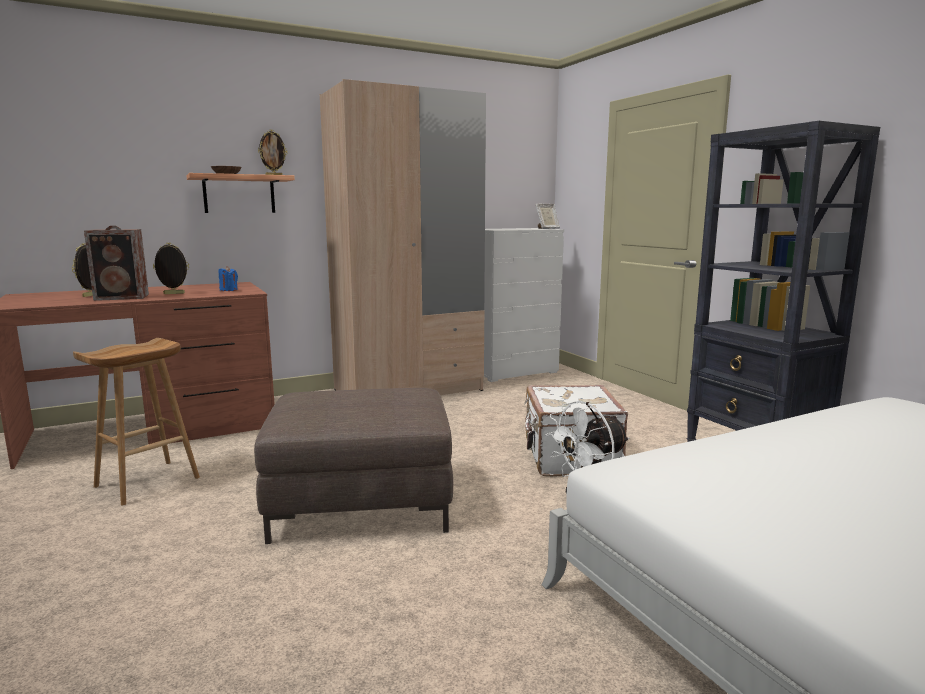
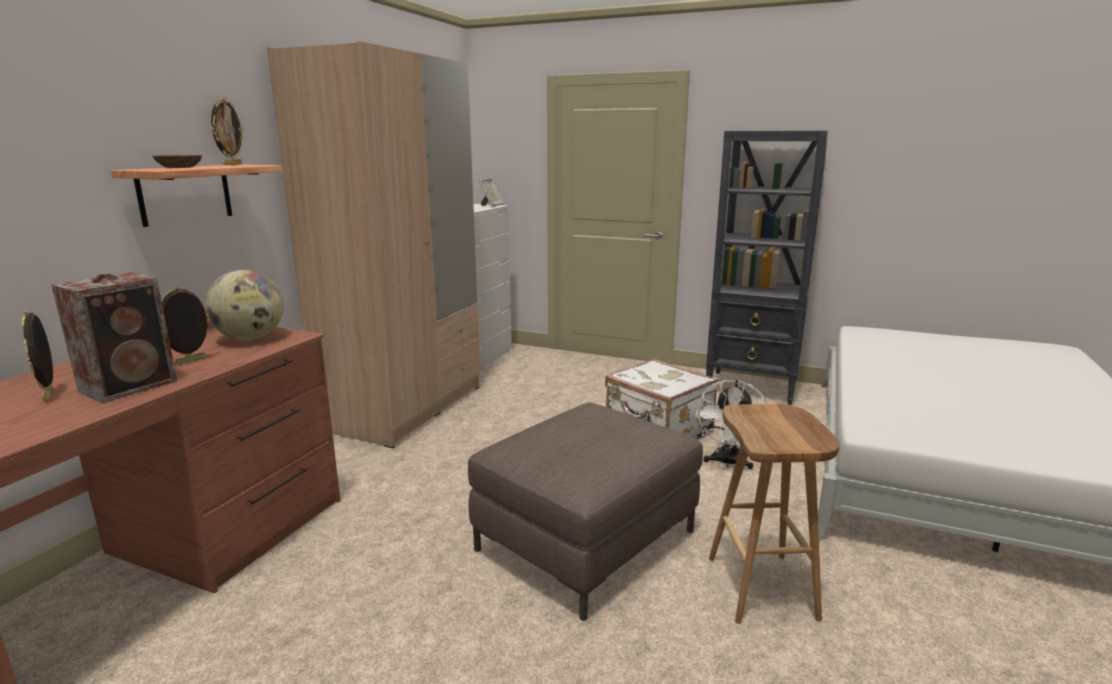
camera: 40 degrees left, 5 degrees up
(146, 483) = (315, 634): brown stool -> brown stool (763, 588)
(229, 290) = (250, 338): blue candle -> globe

